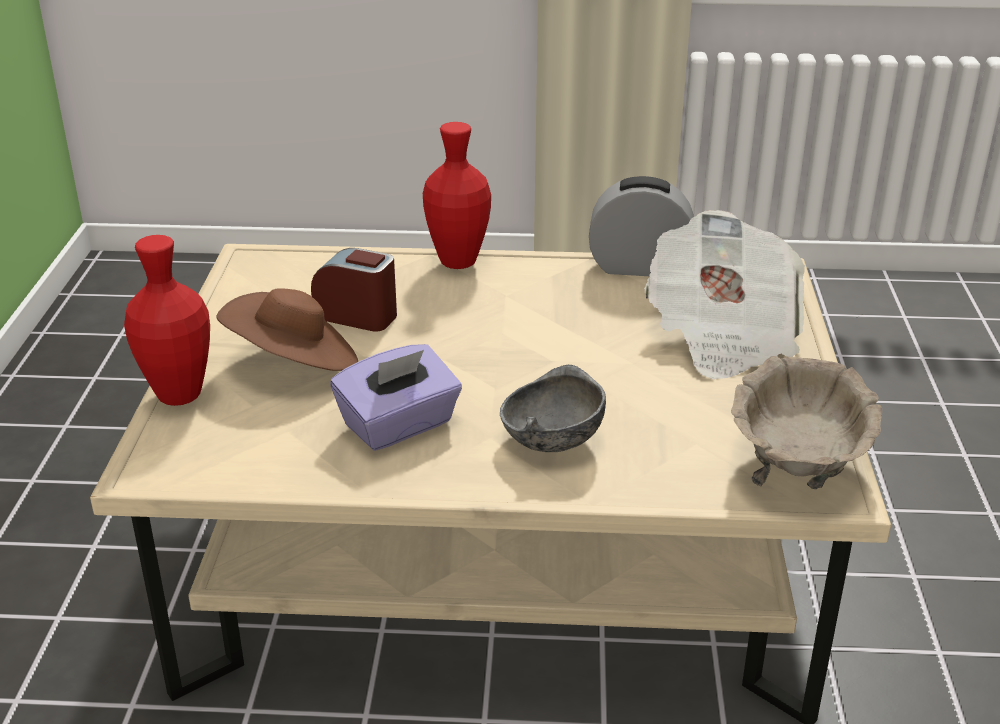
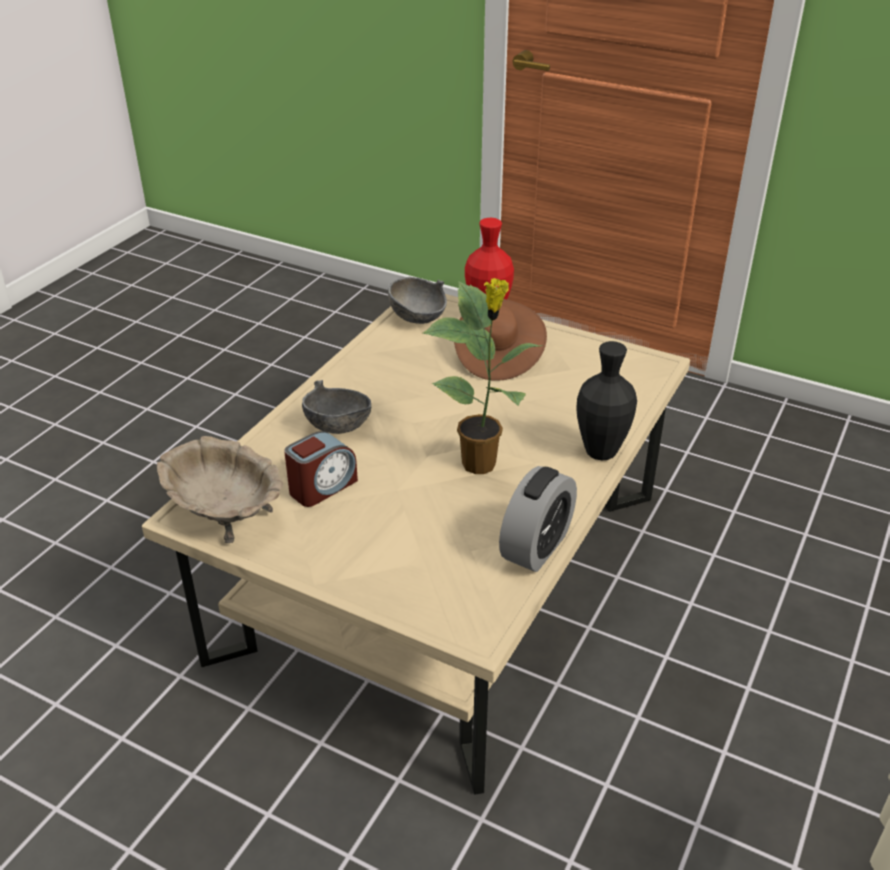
camera: 115 degrees right, 5 degrees up
(213, 457) = (418, 318): none -> grey bowl
(357, 316) = (545, 391): alarm clock -> alarm clock (322, 487)
(399, 425) = (401, 378): purple tissue box -> none
(458, 262) = (600, 452): red vase -> black vase
(538, 324) = (481, 464): none -> potted plant
(722, 334) = (400, 551): newspaper -> none

